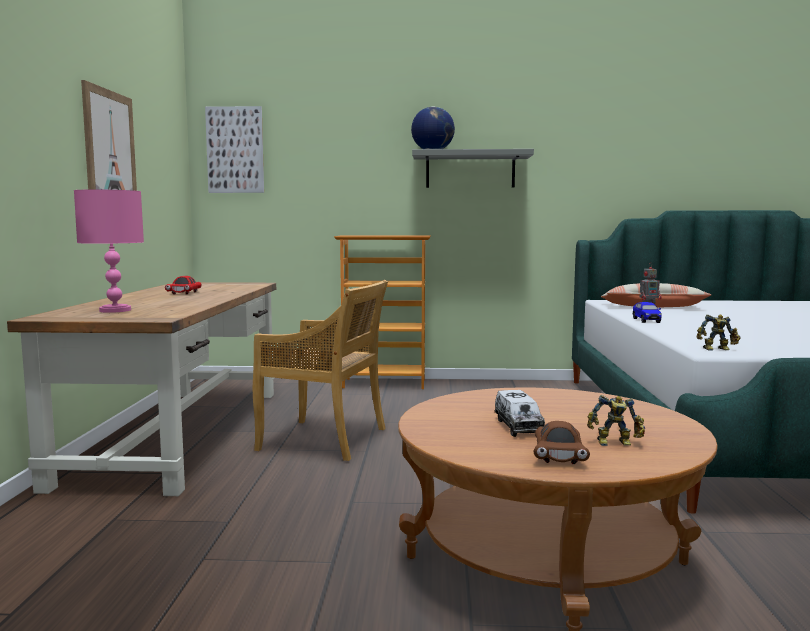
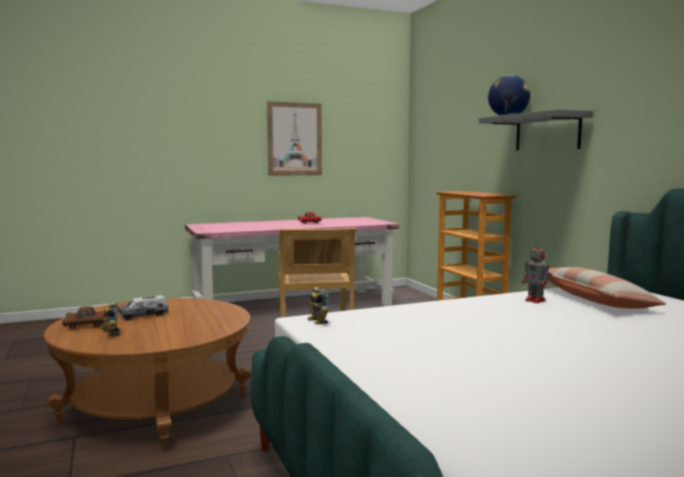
camera: 65 degrees right, 0 degrees up
(115, 310) = (227, 226): pink table lamp -> none
(179, 433) = (294, 306): brown desk -> pink desk
(235, 150) = (424, 124): picture -> none
(646, 320) = (471, 301): toy car -> none

